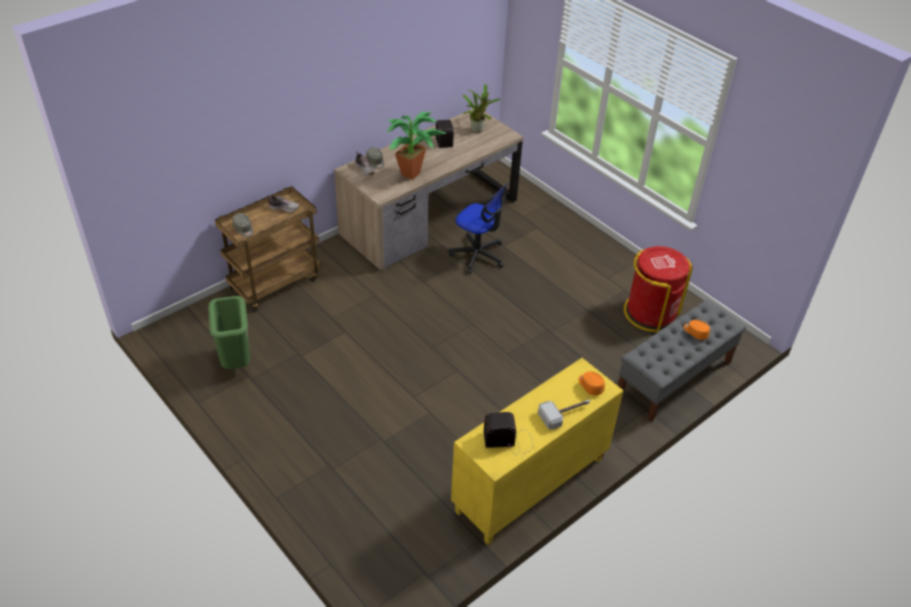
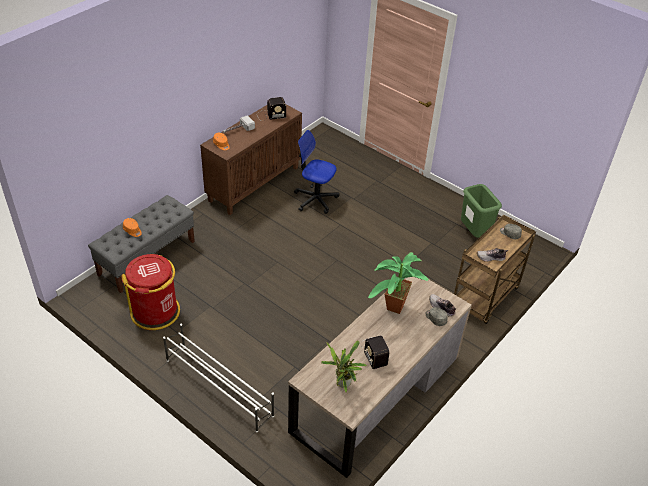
camera: 170 degrees right, 0 degrees up
(478, 255) = (317, 351): office chair -> office chair (315, 199)
(530, 486) = (254, 183): yellow cabinet -> brown cabinet
(577, 239) = (218, 387): none -> white shoe rack

